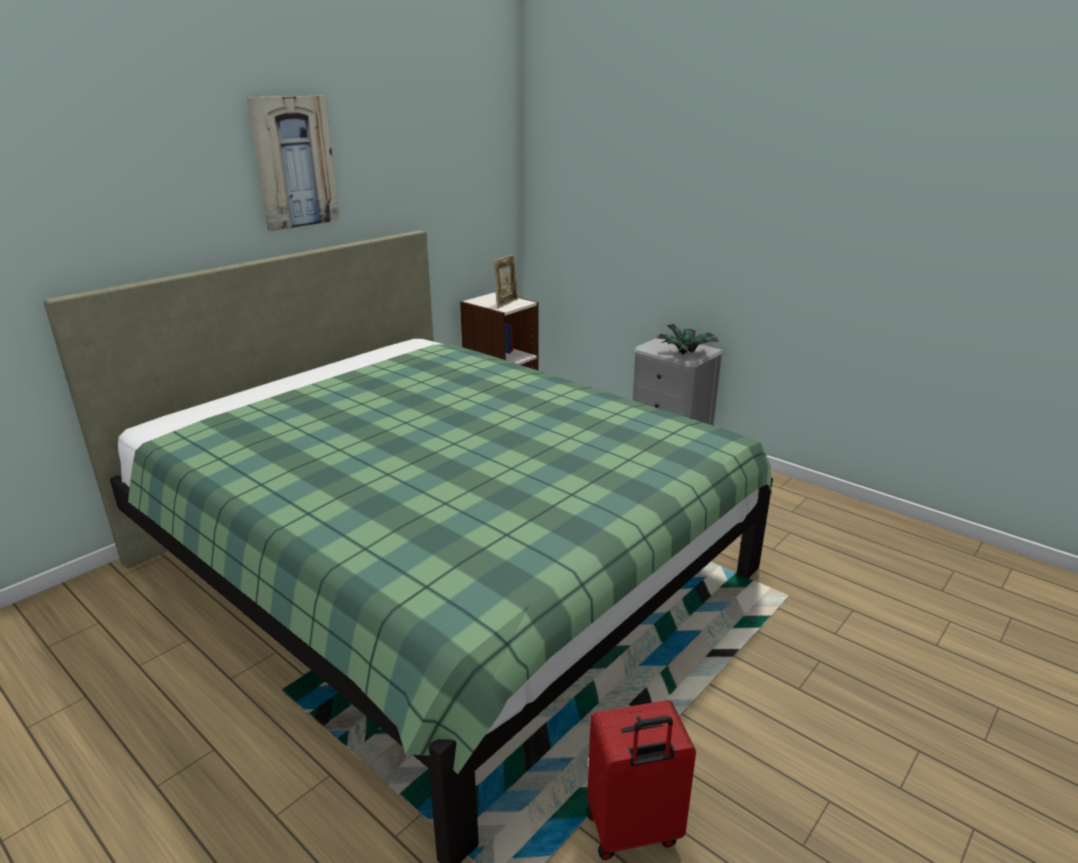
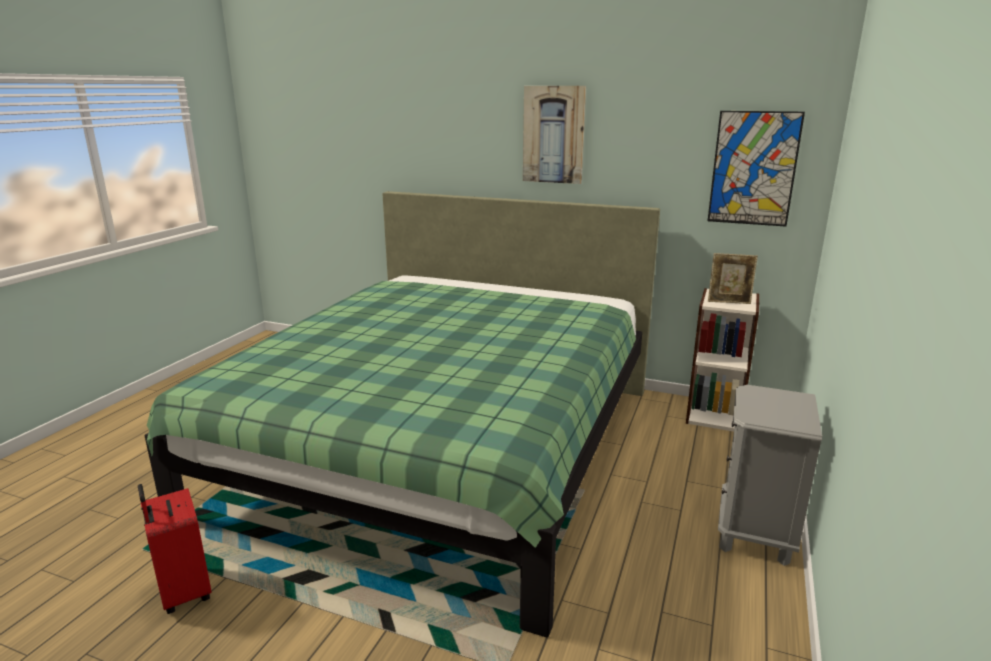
camera: 70 degrees right, 5 degrees down
(475, 175) = (753, 169): none -> picture
(687, 354) = (767, 414): potted plant -> none

